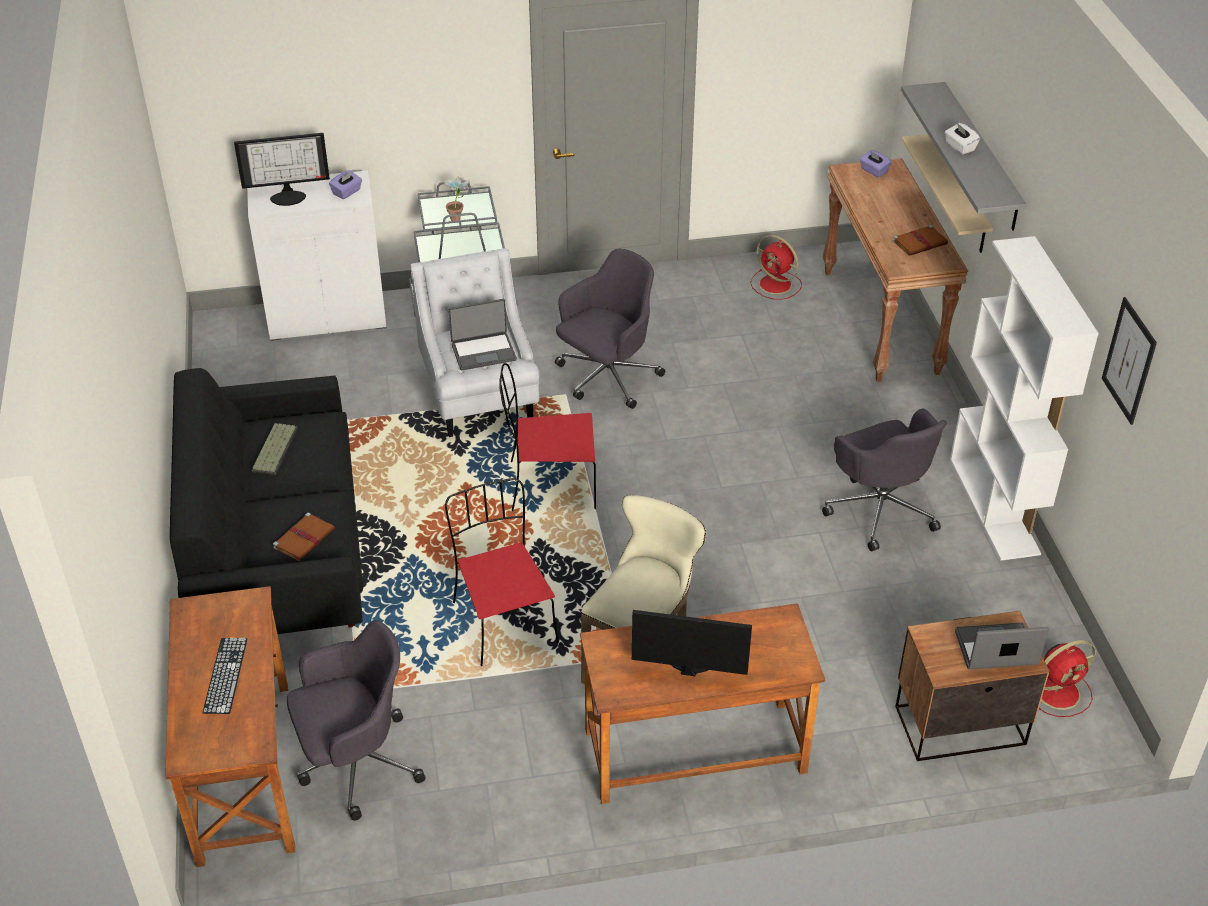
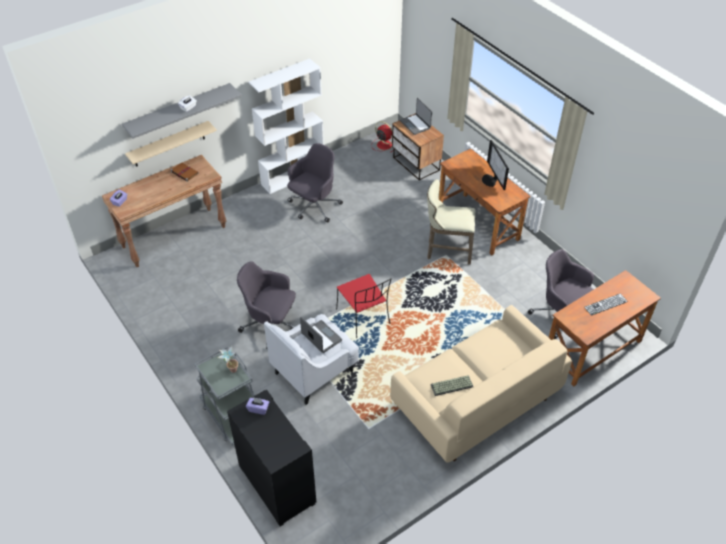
camera: 115 degrees left, 5 degrees up
(279, 554) = (475, 402): black sofa -> beige sofa
(288, 196) = (277, 439): monitor -> none
(305, 538) = (499, 342): brown book -> none
(327, 316) = (276, 484): white cabinet -> black cabinet
(503, 621) = (456, 300): red chair -> none
(776, 285) = (156, 283): red fan -> none
(1129, 361) = (327, 47): picture -> none

